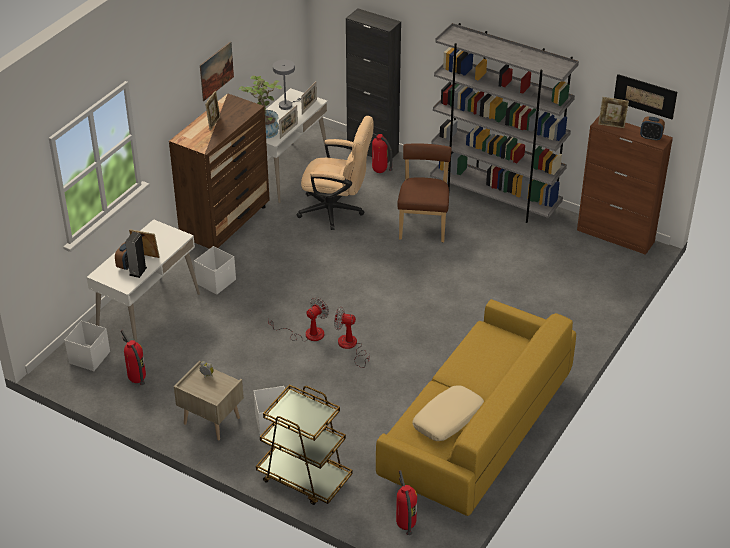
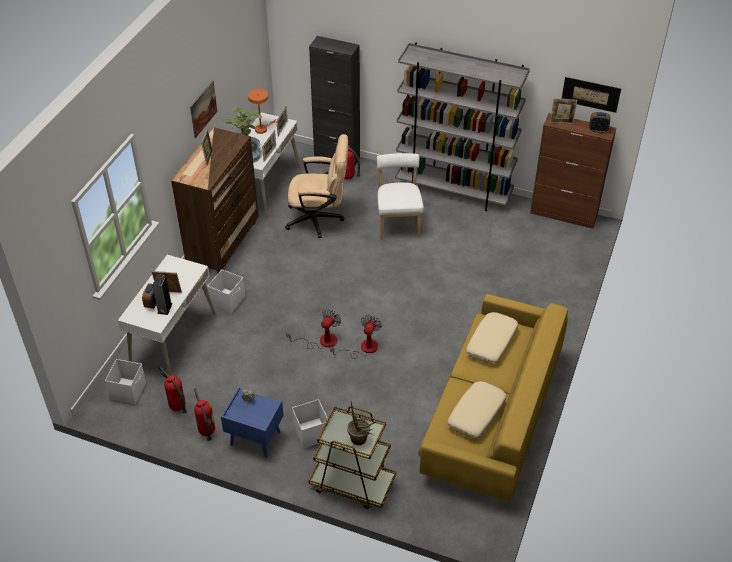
camera: 10 degrees left, 5 degrees up
(211, 421) = (254, 439): beige nightstand -> blue nightstand
(287, 105) = (262, 129): grey table lamp -> orange table lamp
(309, 422) = (361, 441): none -> potted plant
(350, 347) = (363, 348): fan -> fan turned 105 degrees clockwise
(405, 526) = (453, 517): fire extinguisher -> fire extinguisher (206, 432)
(423, 224) = (398, 223): brown chair -> white chair
(485, 351) = (492, 343): none -> beige pillow

